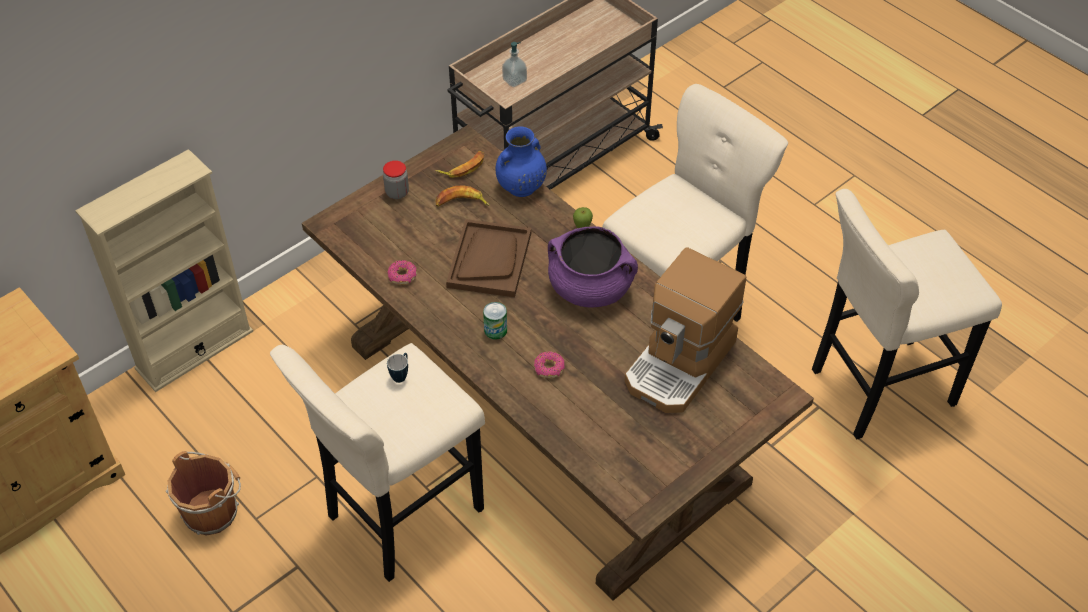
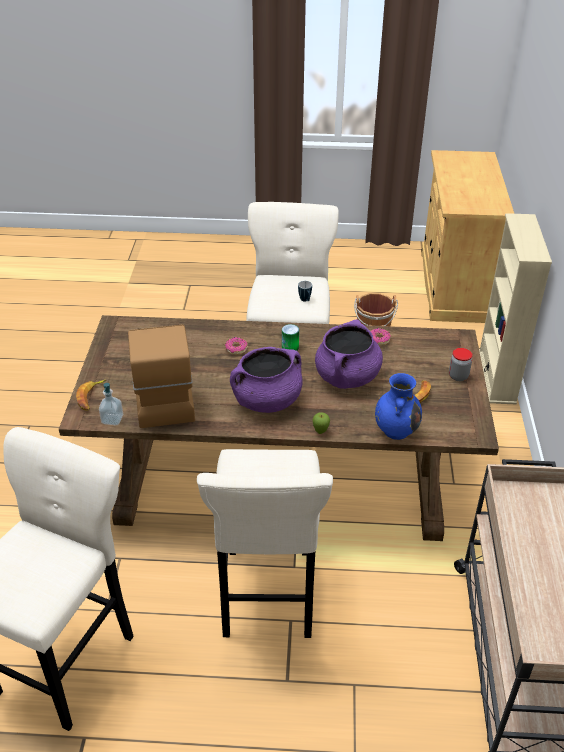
camera: 135 degrees right, 10 degrees down
(463, 167) = (450, 417): banana -> banana (91, 397)
(489, 260) = (347, 377): brown tray -> purple cooking pot
(514, 80) = (536, 518): soap dispenser -> soap dispenser (112, 419)

